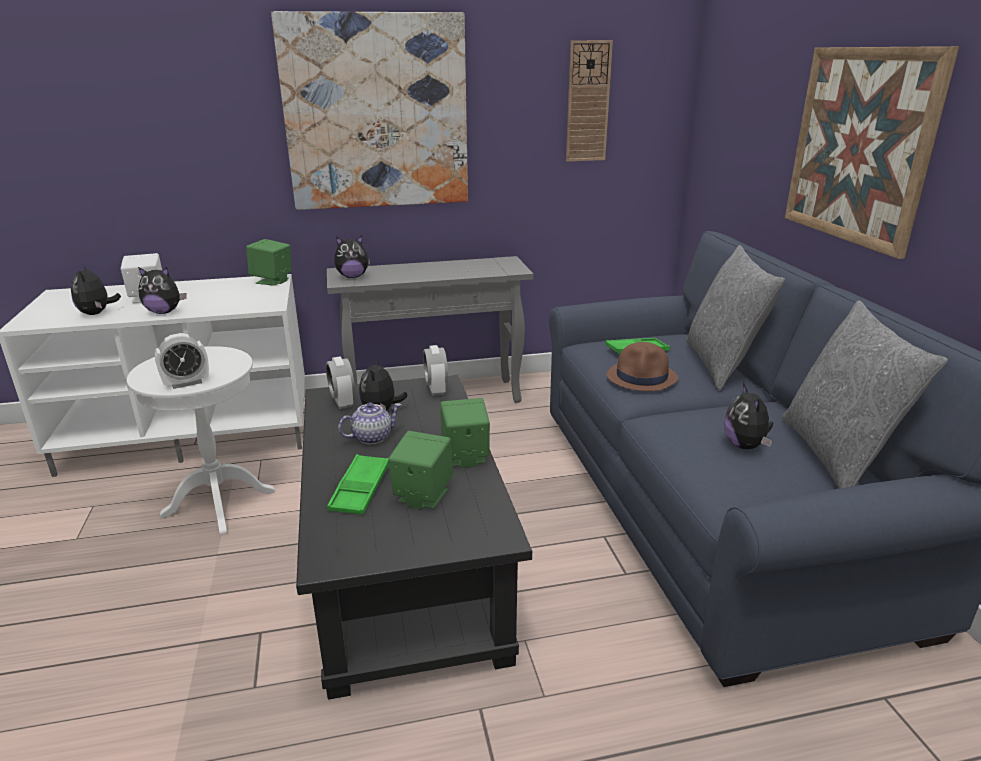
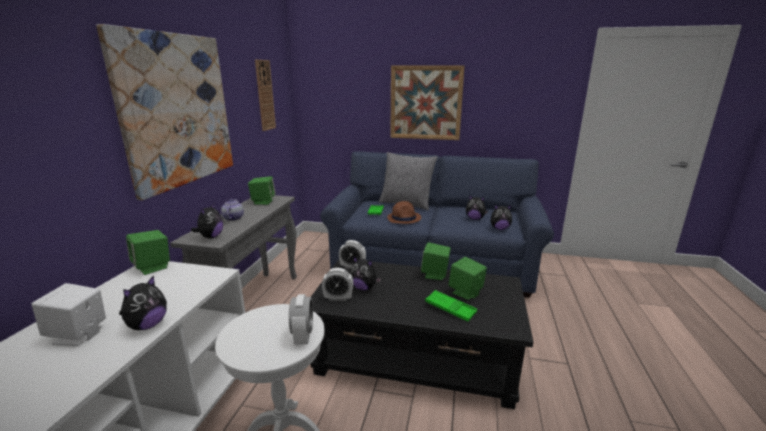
camera: 65 degrees left, 5 degrees down
(97, 313) = (72, 372): plush toy -> plush toy (499, 228)
(372, 437) = (394, 296): teapot -> teapot (233, 218)
(489, 266) = (263, 202): none -> green speaker
(837, 455) = (488, 210): grey pillow -> none

